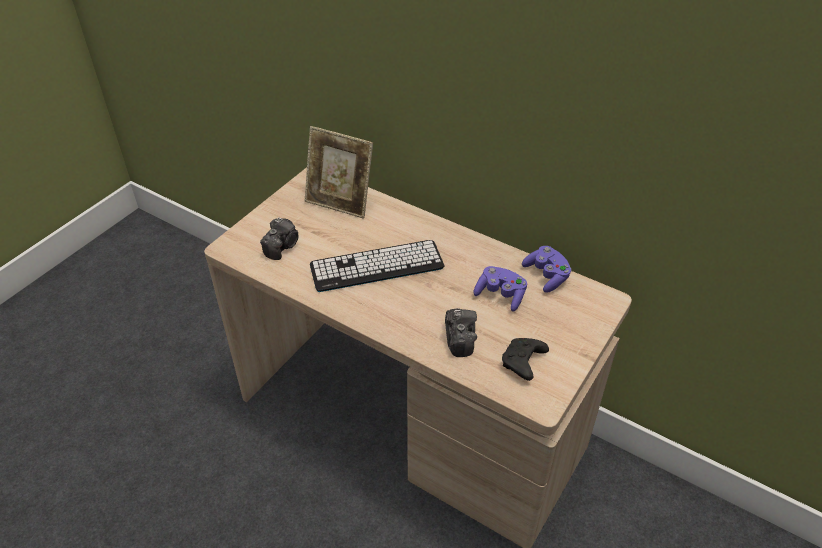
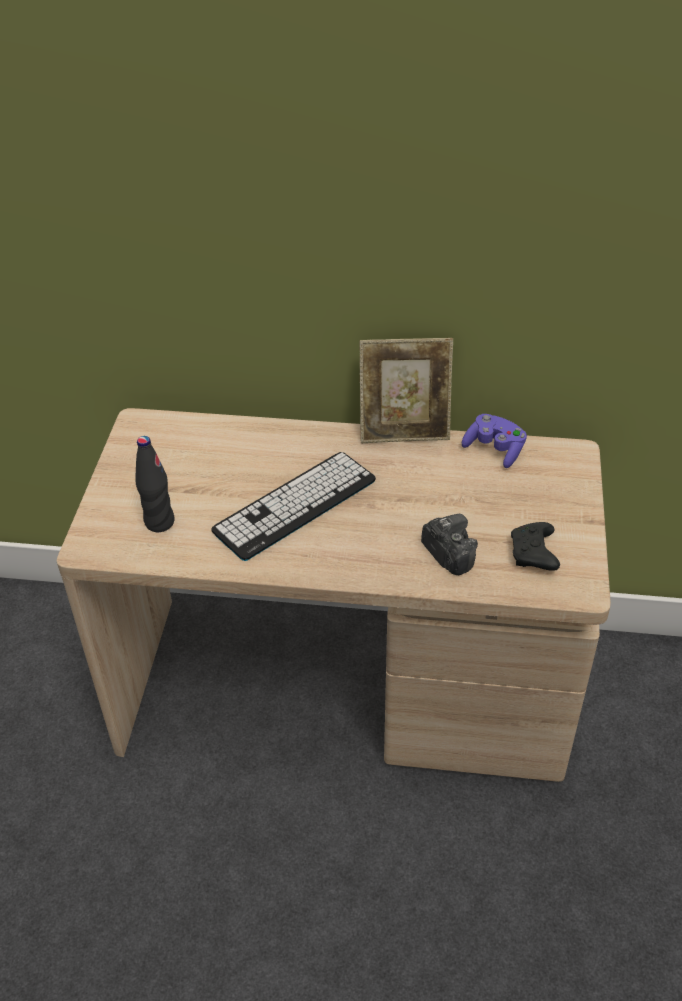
camera: 25 degrees left, 0 degrees up
(282, 246) = (159, 522): camera -> black bottle
(340, 203) = (195, 444): picture frame -> picture frame (404, 430)
(500, 295) = (459, 489): purple game controller -> none

